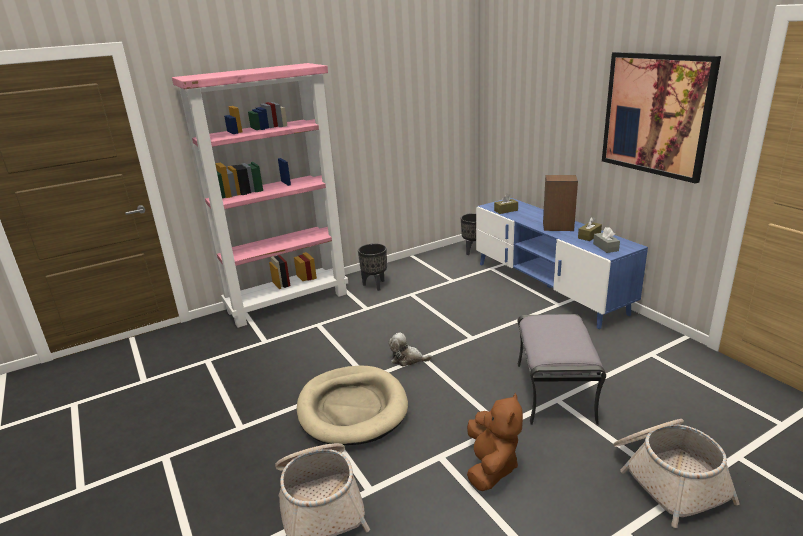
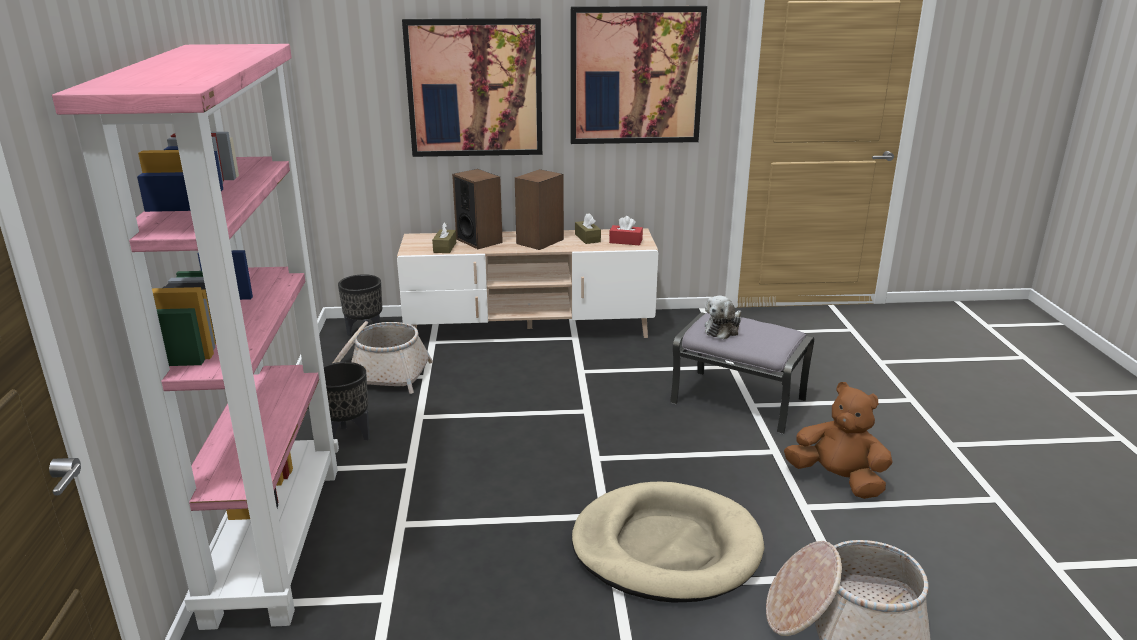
camera: 65 degrees left, 0 degrees up
(407, 359) = (589, 470): plush toy -> plush toy (723, 329)
(530, 214) = (479, 240): none -> speaker
(548, 287) = (529, 328): blue tv stand -> beige tv stand
(554, 108) = (475, 88): none -> picture
(605, 247) = (625, 241): grey tissue box -> red tissue box
(667, 477) = (892, 399): basket -> basket (378, 374)

